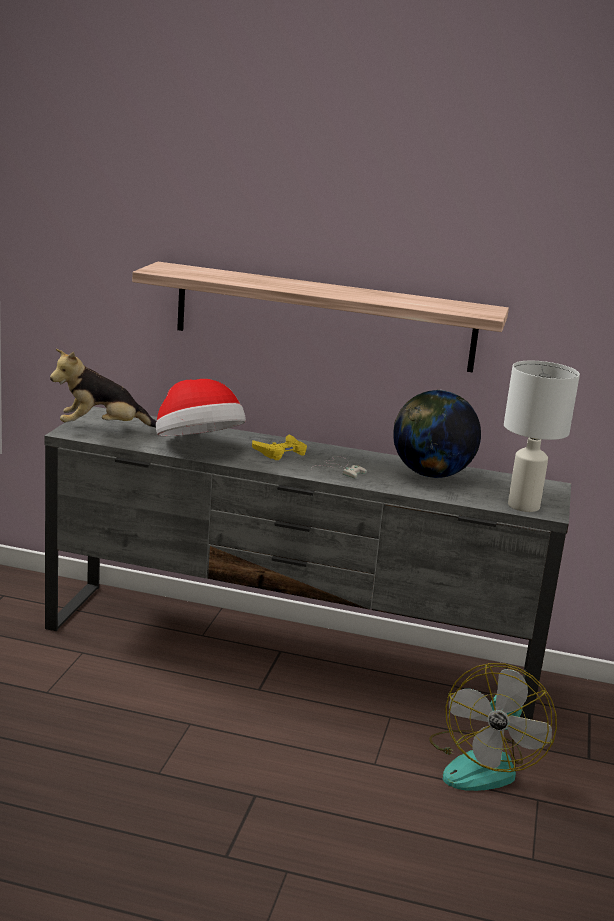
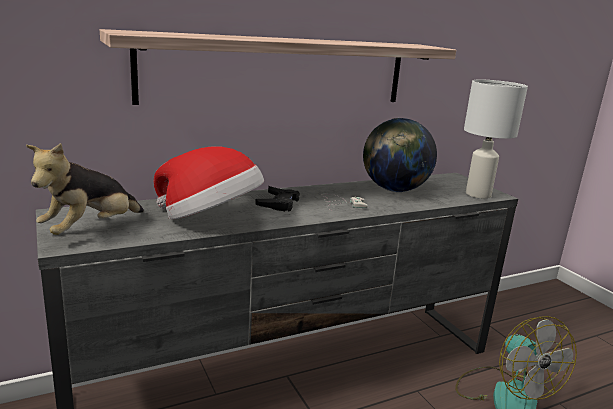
camera: 40 degrees left, 0 degrees up
(280, 452) = (278, 203): yellow game controller -> black game controller

